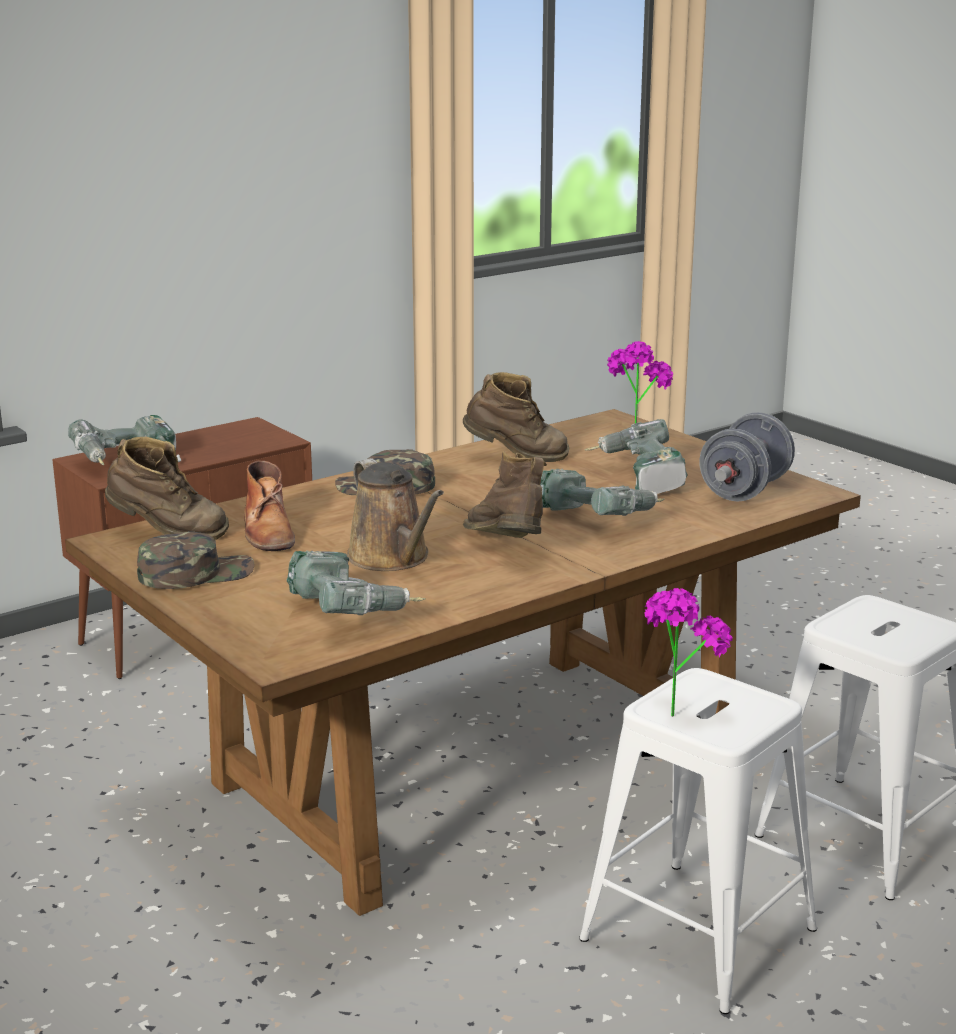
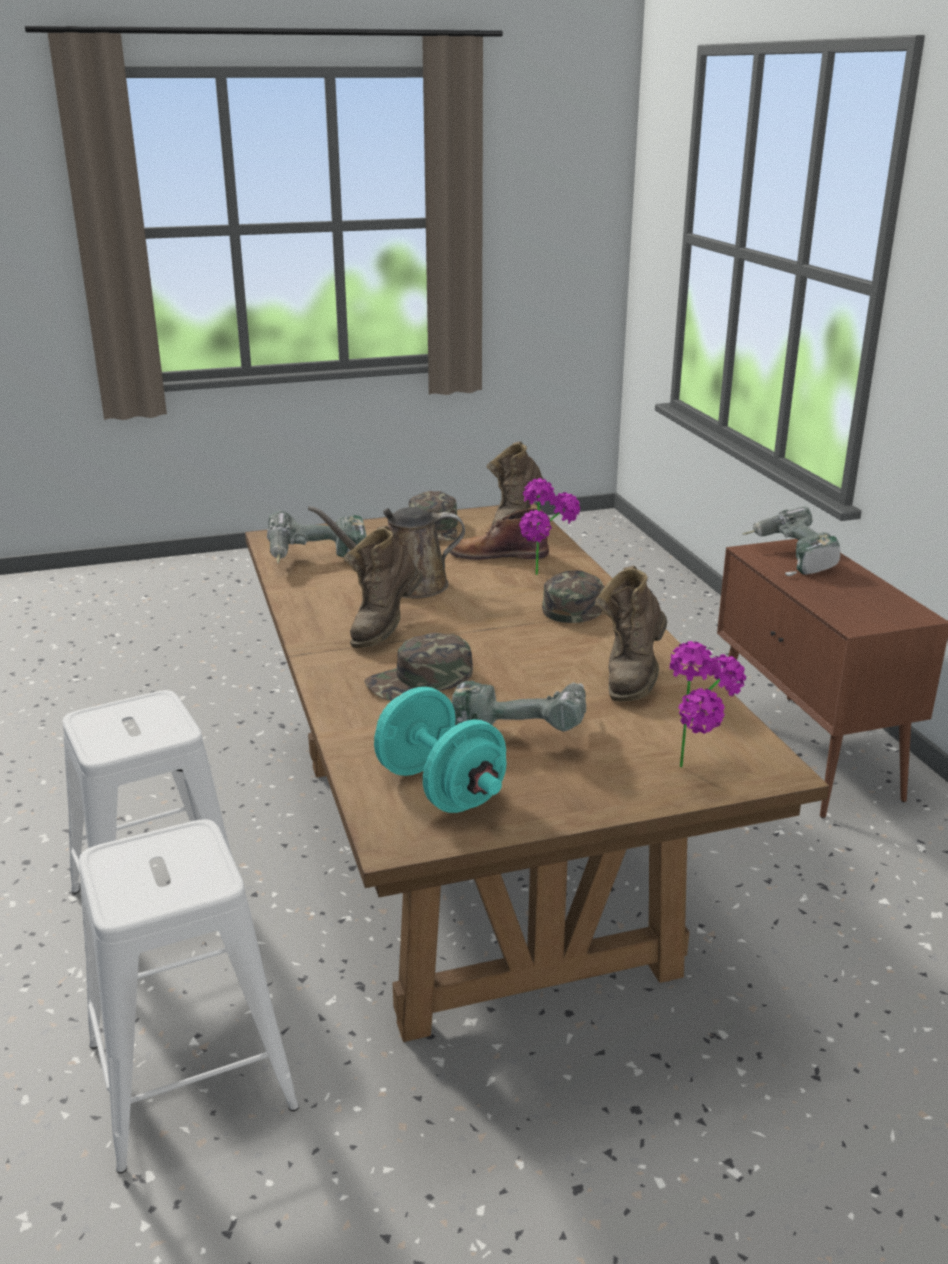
camera: 110 degrees right, 5 degrees up
(506, 549) = (384, 628): brown boot -> brown boot turned 120 degrees clockwise
(596, 519) = (420, 680): power drill -> green cap
(678, 708) = (147, 711): potted plant -> potted plant (545, 578)
(745, 490) = (440, 788): grey dumbbell -> turquoise dumbbell

